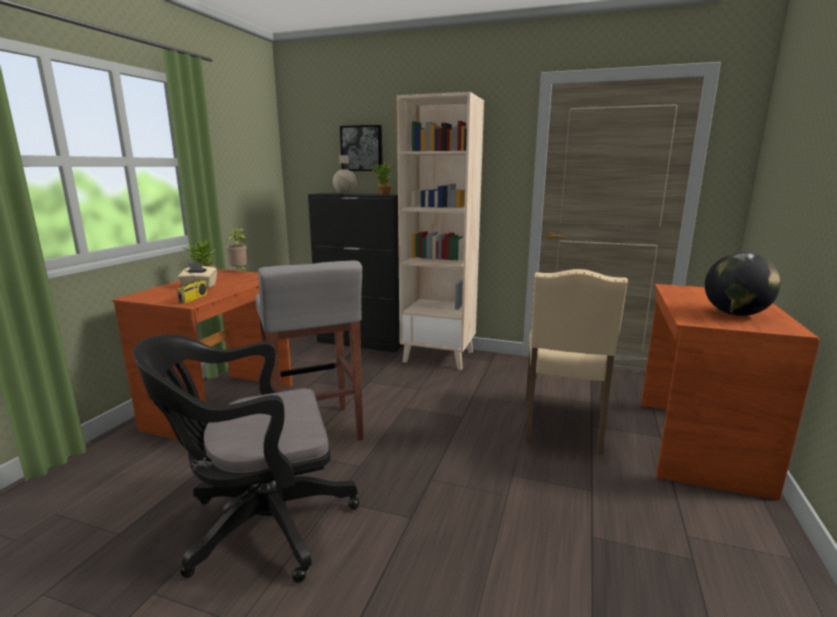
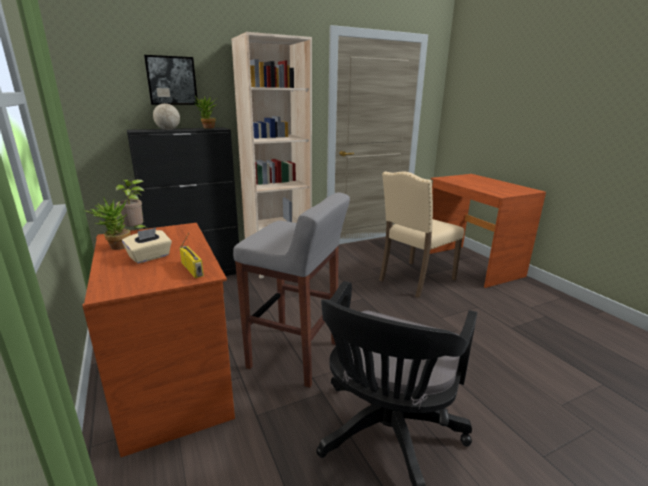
camera: 45 degrees left, 5 degrees up
(563, 425) = (414, 279): beige chair -> beige chair turned 75 degrees clockwise
(735, 314) = (501, 187): globe -> none

